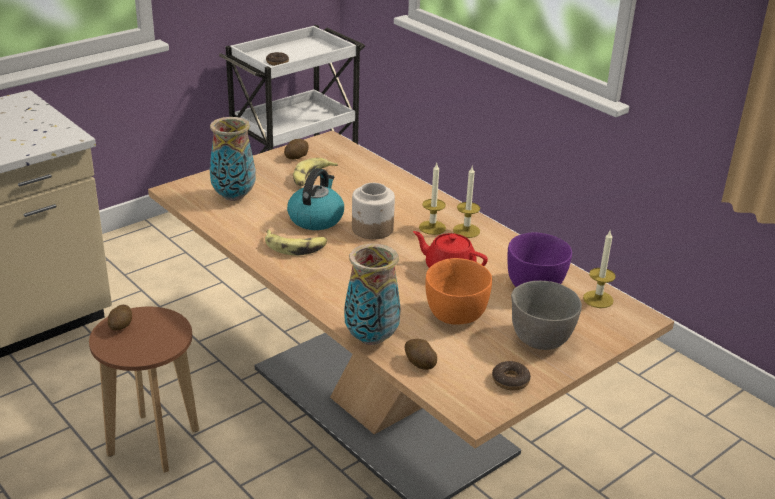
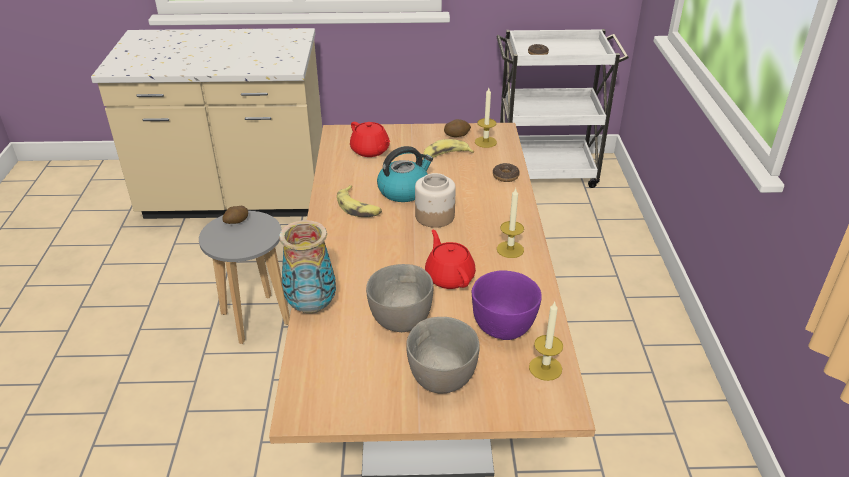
camera: 40 degrees right, 5 degrees up
(153, 443) = (255, 318): brown stool -> grey stool
(234, 196) = (370, 151): vase -> red teapot
(419, 363) = (317, 346): potato -> none
(432, 227) = (484, 235): candle -> candle (485, 142)
(455, 315) = (399, 319): orange bowl -> grey bowl
(510, 380) = (364, 401): donut -> donut (505, 176)

